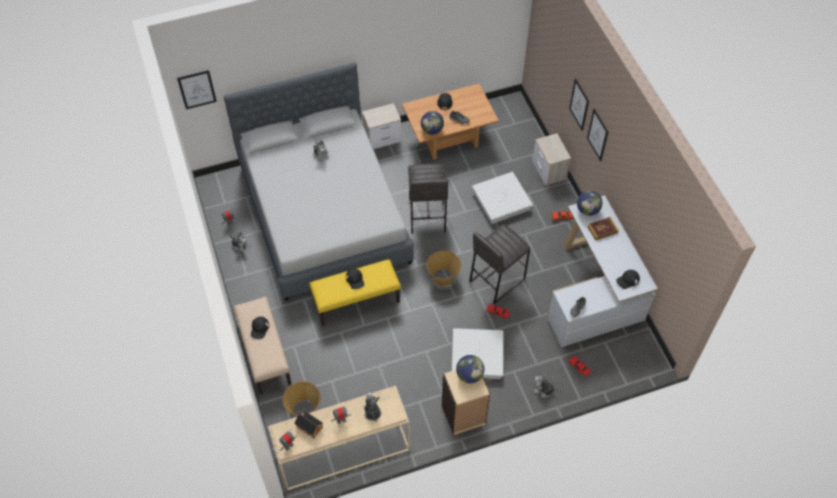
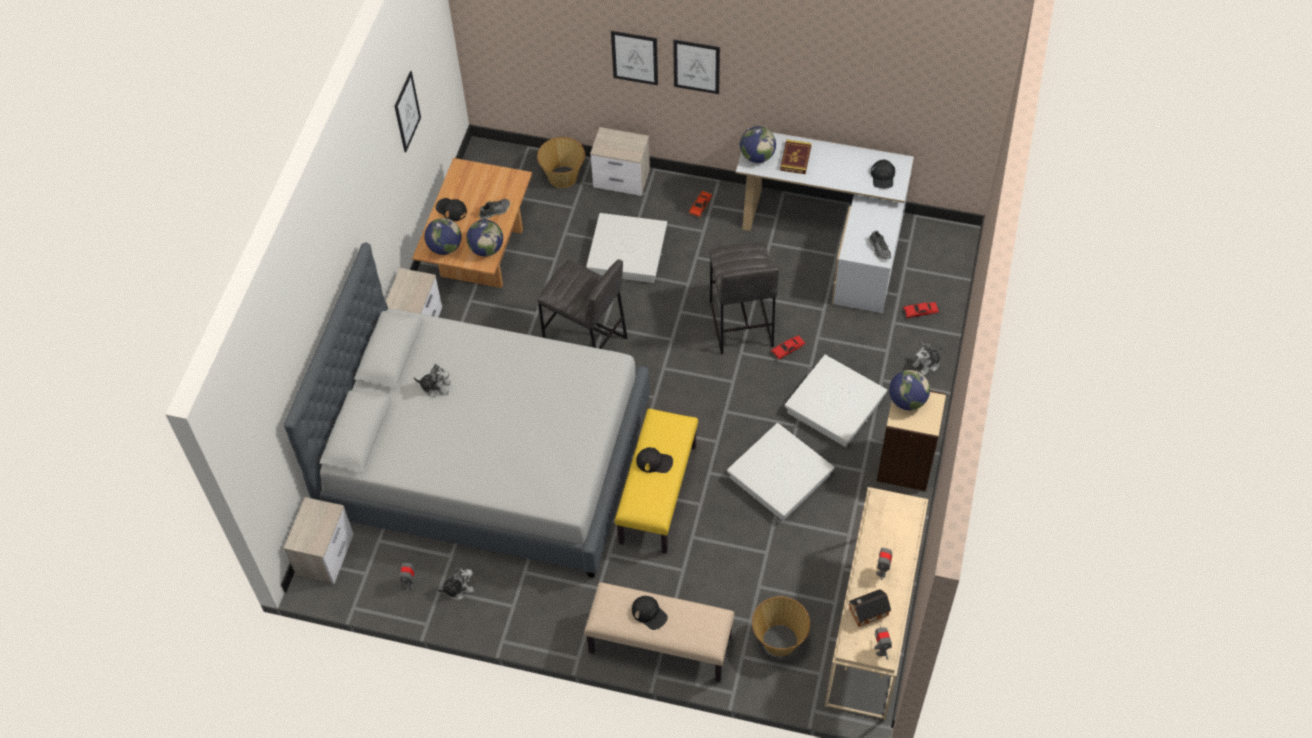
camera: 55 degrees left, 0 degrees up
(197, 89) = (257, 446): picture -> picture (407, 111)
(224, 180) = (325, 554): none -> nightstand
(372, 412) = (892, 530): plush toy -> none
(409, 353) = (779, 476): none -> white storage box
(419, 113) = (445, 247): none -> globe
(443, 277) = (694, 378): basket -> basket (563, 177)

